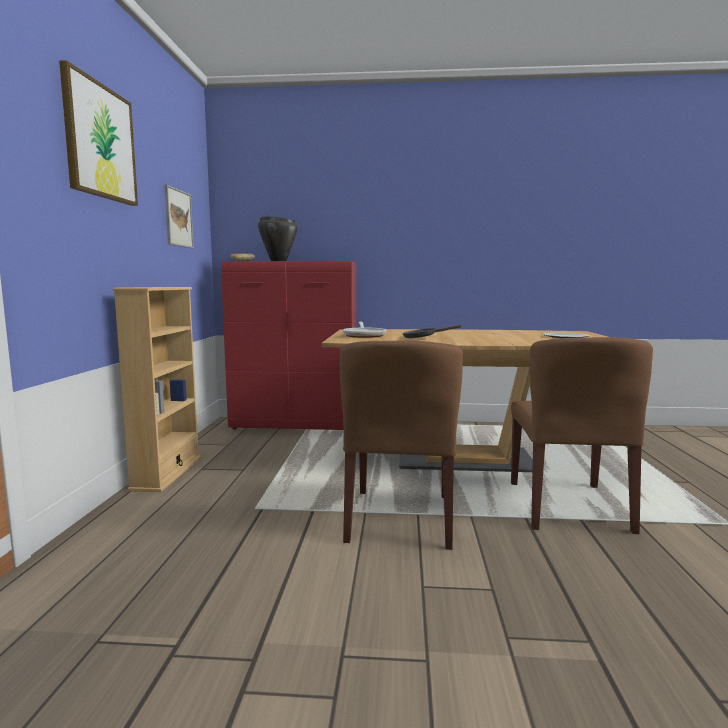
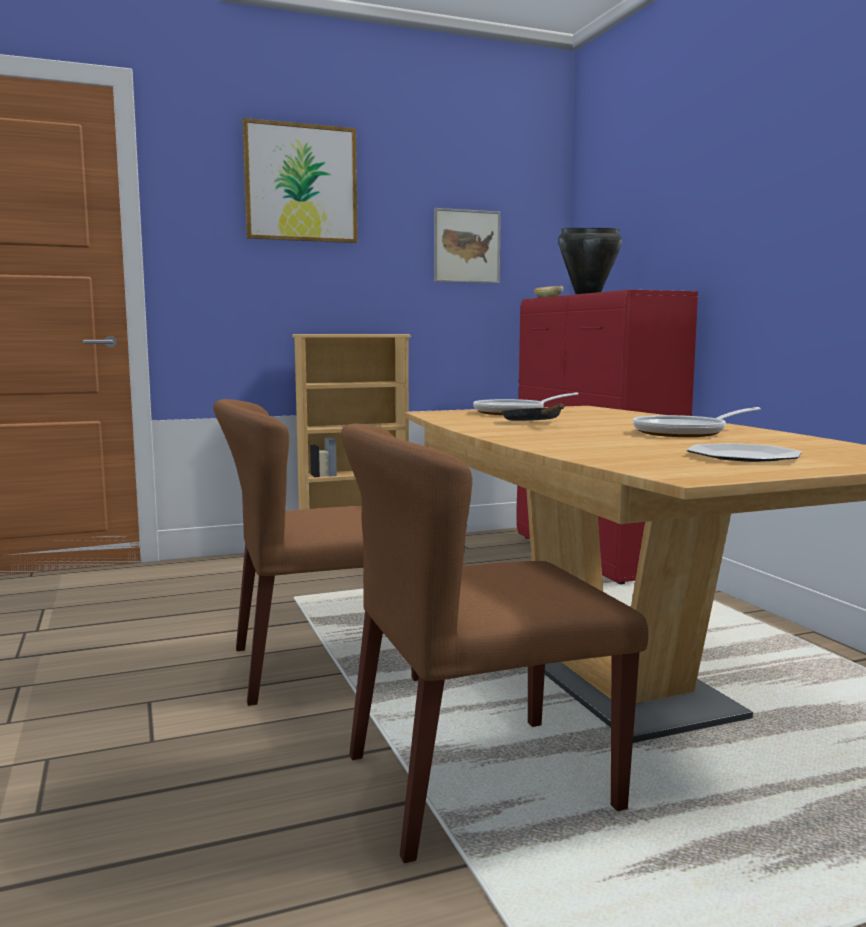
camera: 65 degrees right, 0 degrees up
(485, 333) = (685, 433): none -> frying pan

